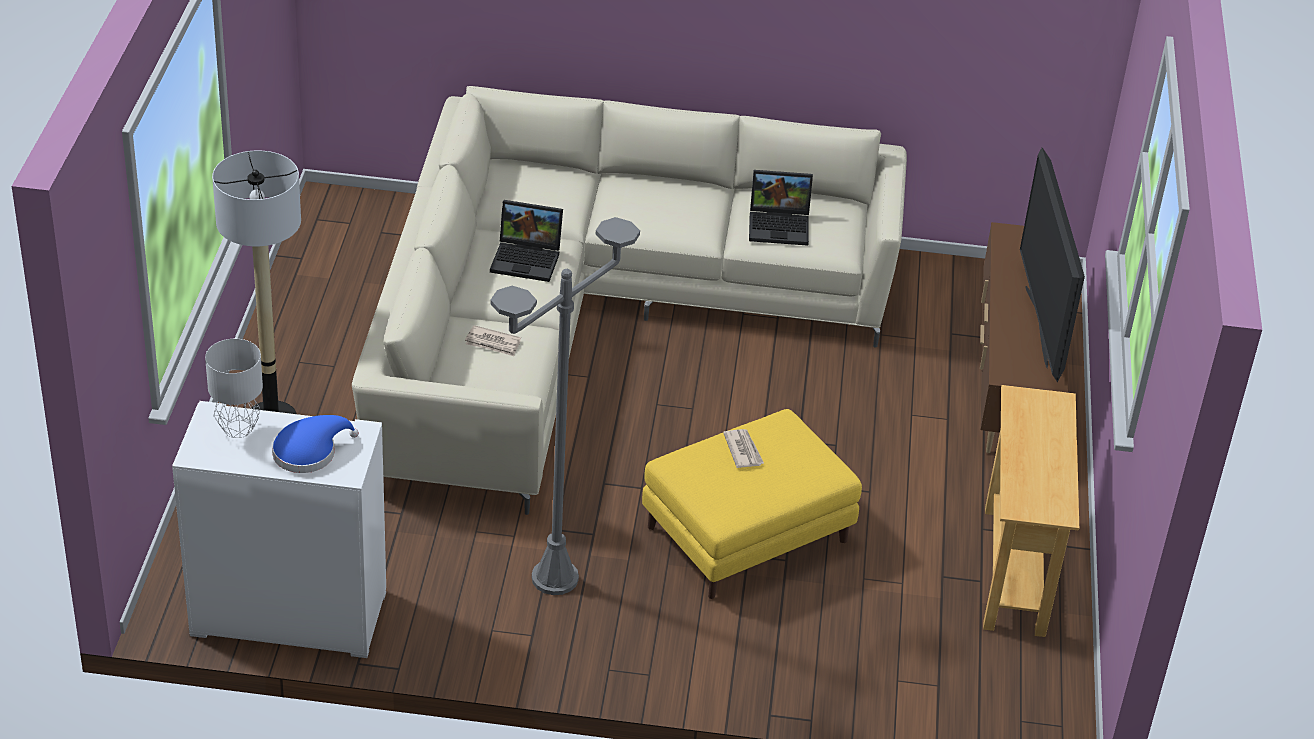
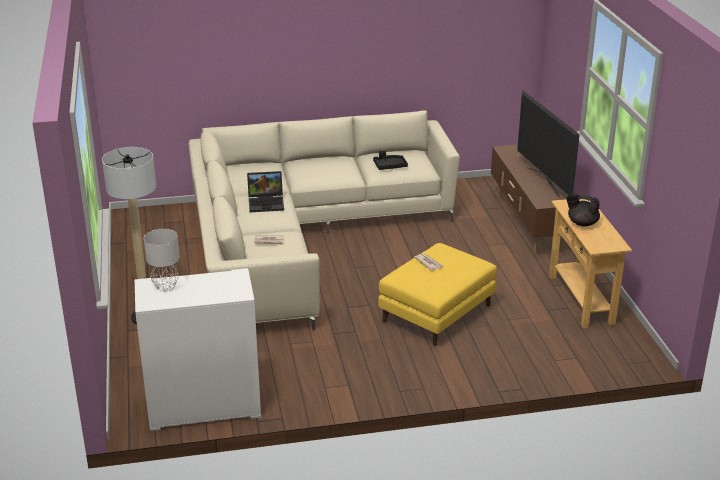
camera: 15 degrees left, 10 degrees down
(309, 452) = (213, 289): blue hat -> none
(554, 578) = (345, 356): grey floor lamp -> none
(780, 225) = (389, 166): laptop -> black tray
(1025, 448) = (582, 223): none -> black teapot

